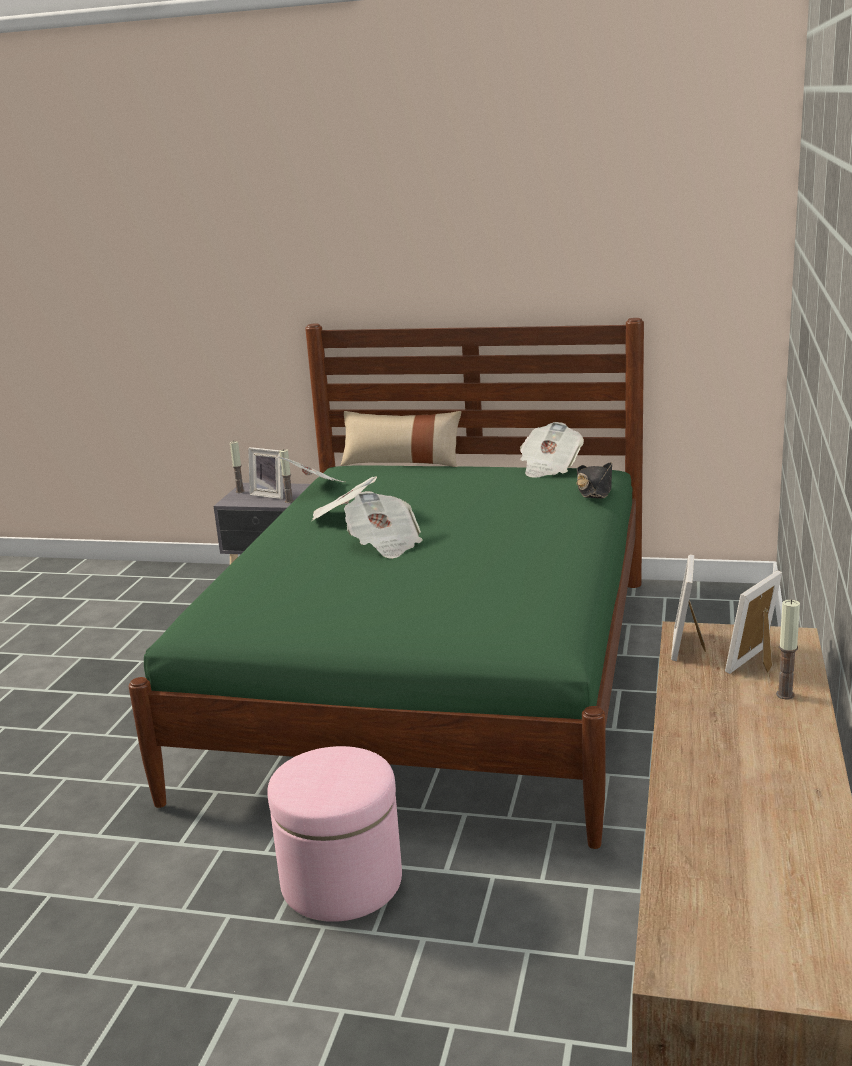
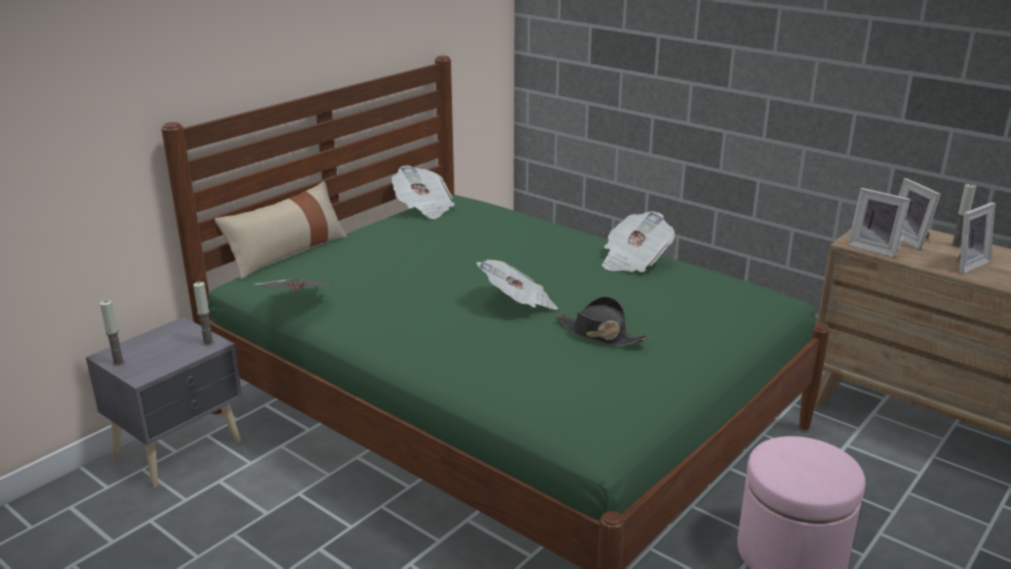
camera: 65 degrees left, 5 degrees up
(270, 494) = (165, 348): picture frame -> picture frame (965, 264)
(343, 517) = (416, 306): newspaper -> newspaper (634, 261)
(594, 490) = (500, 209): black hat -> black hat (600, 334)

